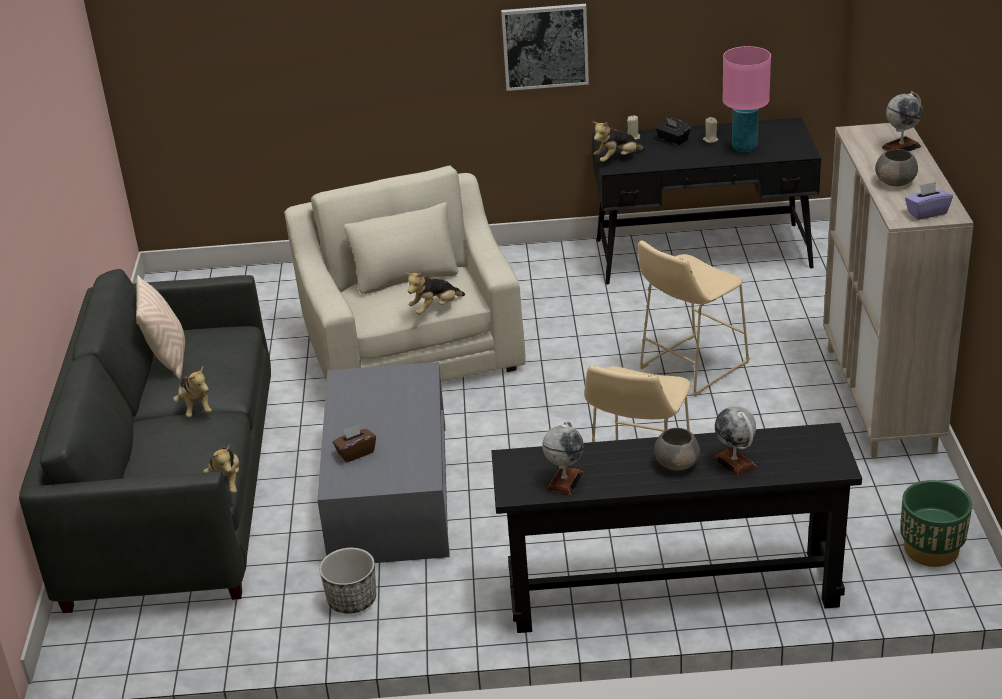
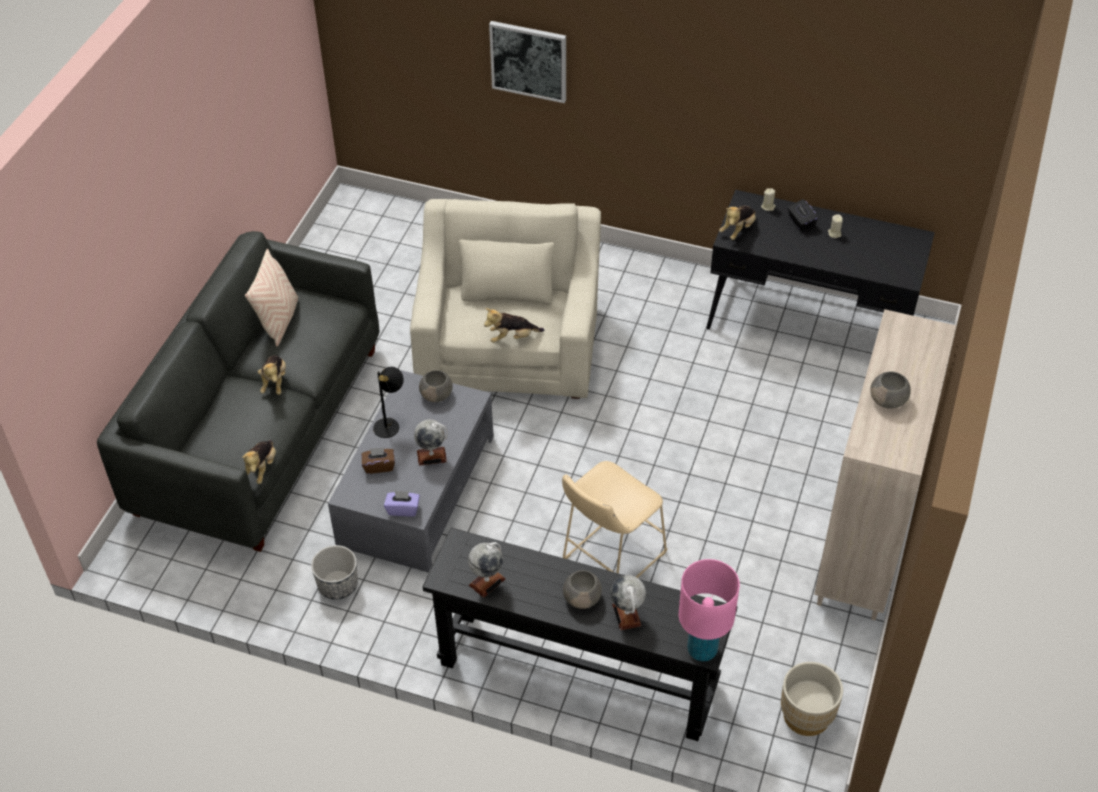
camera: 20 degrees right, 15 degrees up
(345, 416) = (390, 424): none -> black table lamp
(381, 378) = (437, 394): none -> grey bowl
(545, 46) = (703, 107): picture -> picture (529, 60)
(617, 159) = (738, 230): plush toy -> plush toy turned 45 degrees counterclockwise
(689, 367) = (723, 449): beige stool -> none
(744, 147) = (858, 254): pink table lamp -> pink table lamp (702, 650)
(901, 147) = (924, 357): globe -> globe (431, 456)
(926, 213) = (888, 448): purple tissue box -> purple tissue box (403, 509)
(931, 550) = (806, 716): green planter -> beige planter

